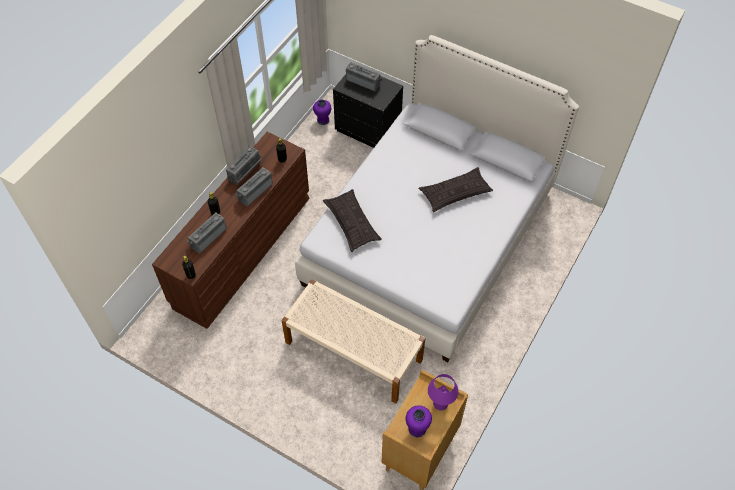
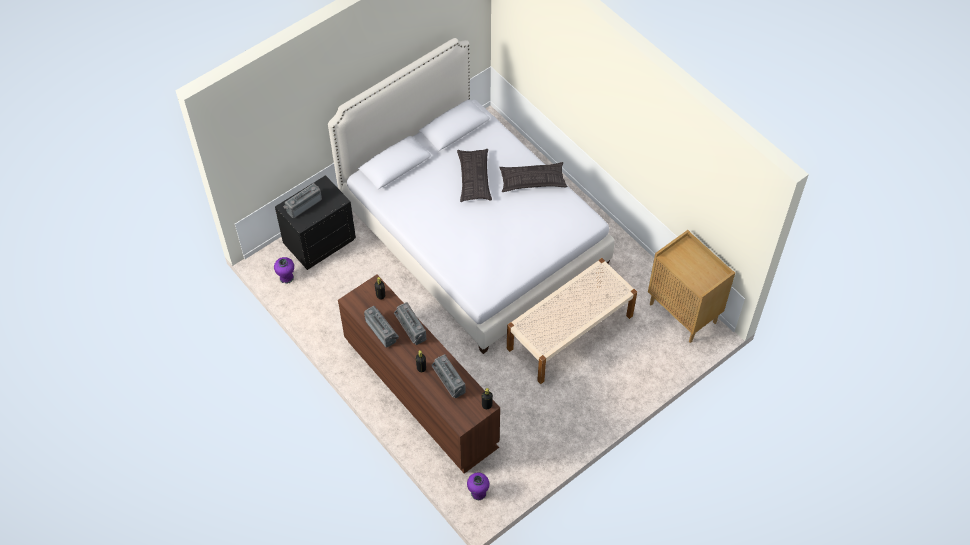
camera: 70 degrees left, 0 degrees up
(352, 223) = (473, 266): pillow -> pillow (532, 180)
(417, 428) = (703, 274): purple vase -> purple vase (478, 493)
(440, 404) = (687, 252): purple table lamp -> none

